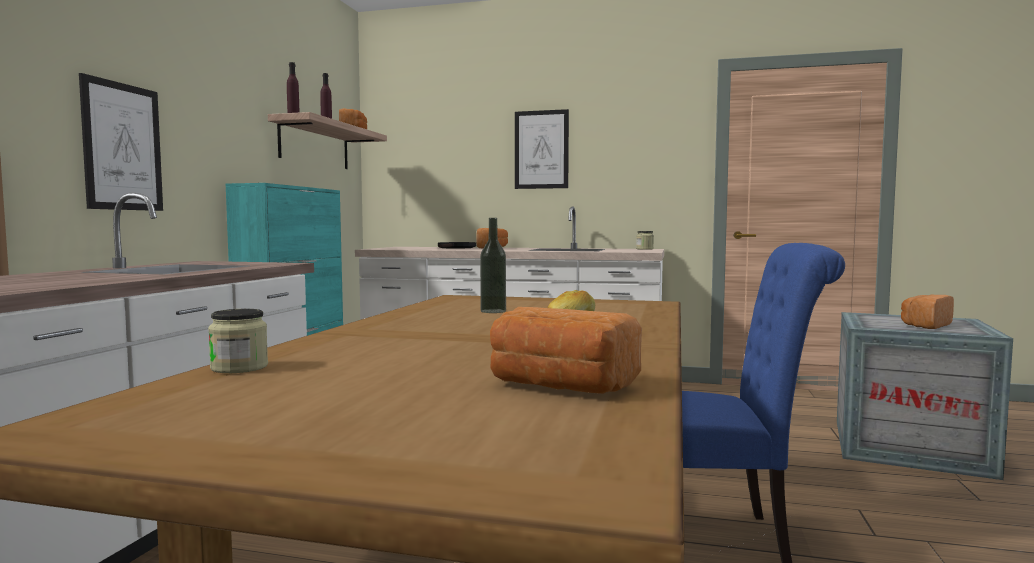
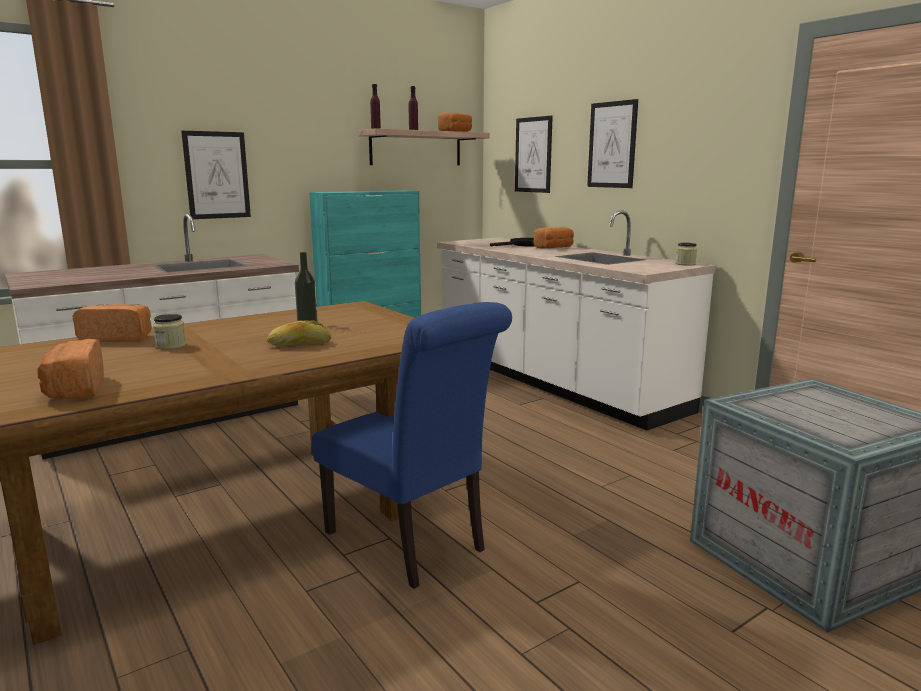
camera: 40 degrees right, 10 degrees up
(239, 367) = (49, 345): jar -> jar (171, 346)
(439, 160) = (533, 155): none -> picture
(925, 325) = (826, 417): bread -> bread (118, 338)

